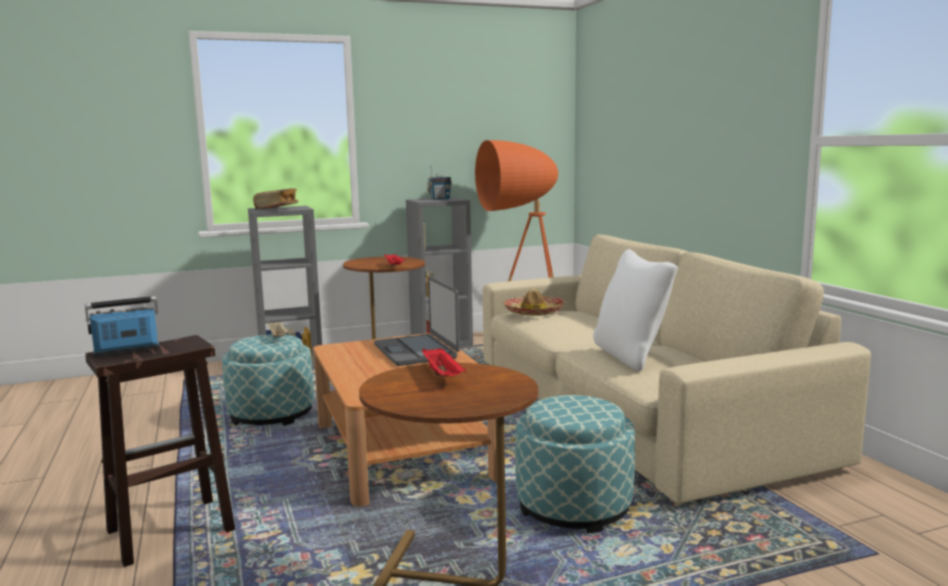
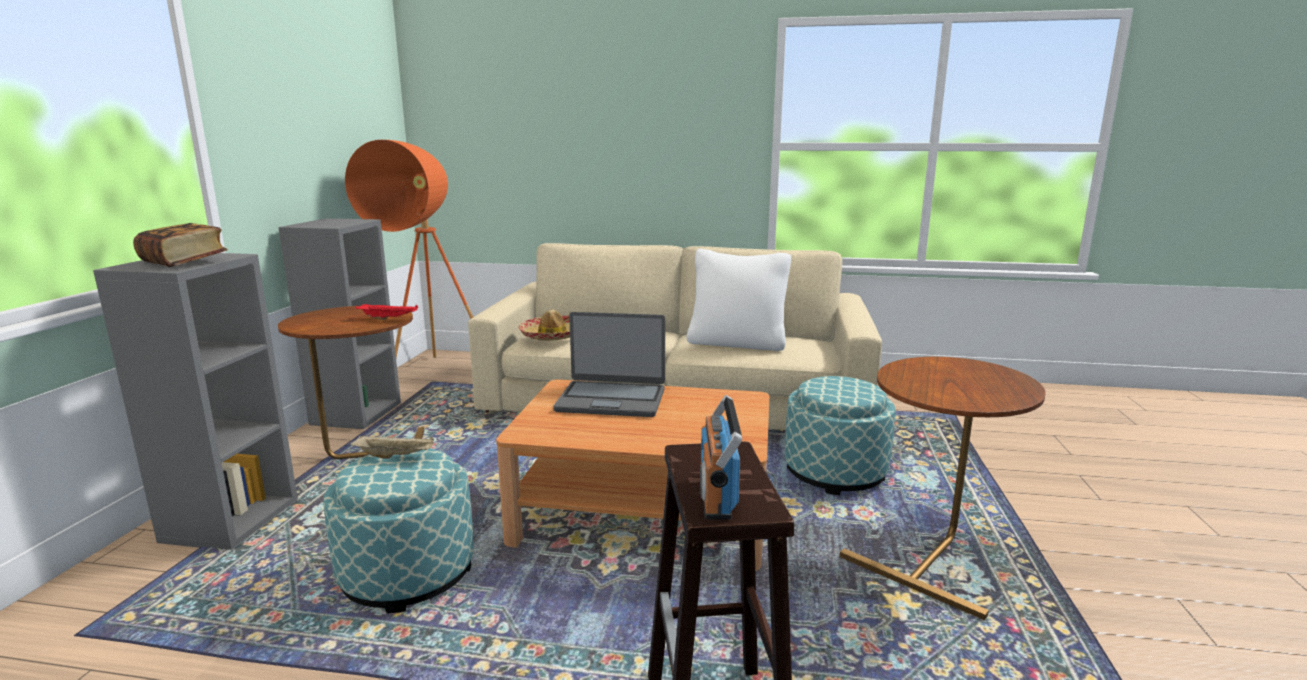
camera: 60 degrees left, 5 degrees up
(440, 199) = (336, 222): radio -> none
(443, 376) = (926, 377): red tray -> none

